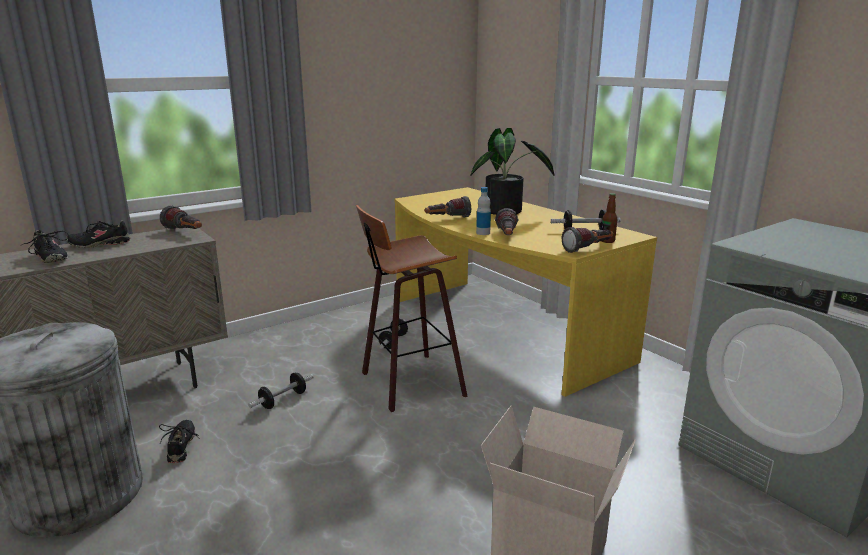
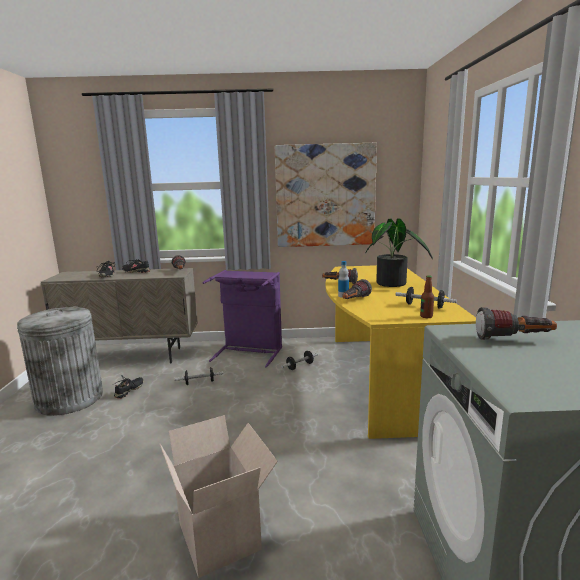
camera: 35 degrees right, 5 degrees down
(301, 341) = (249, 352): none -> purple laundry basket
(372, 98) = (325, 196): none -> picture
(408, 383) = (275, 394): stool -> none
(588, 249) = (396, 319): flashlight -> flashlight (513, 340)

